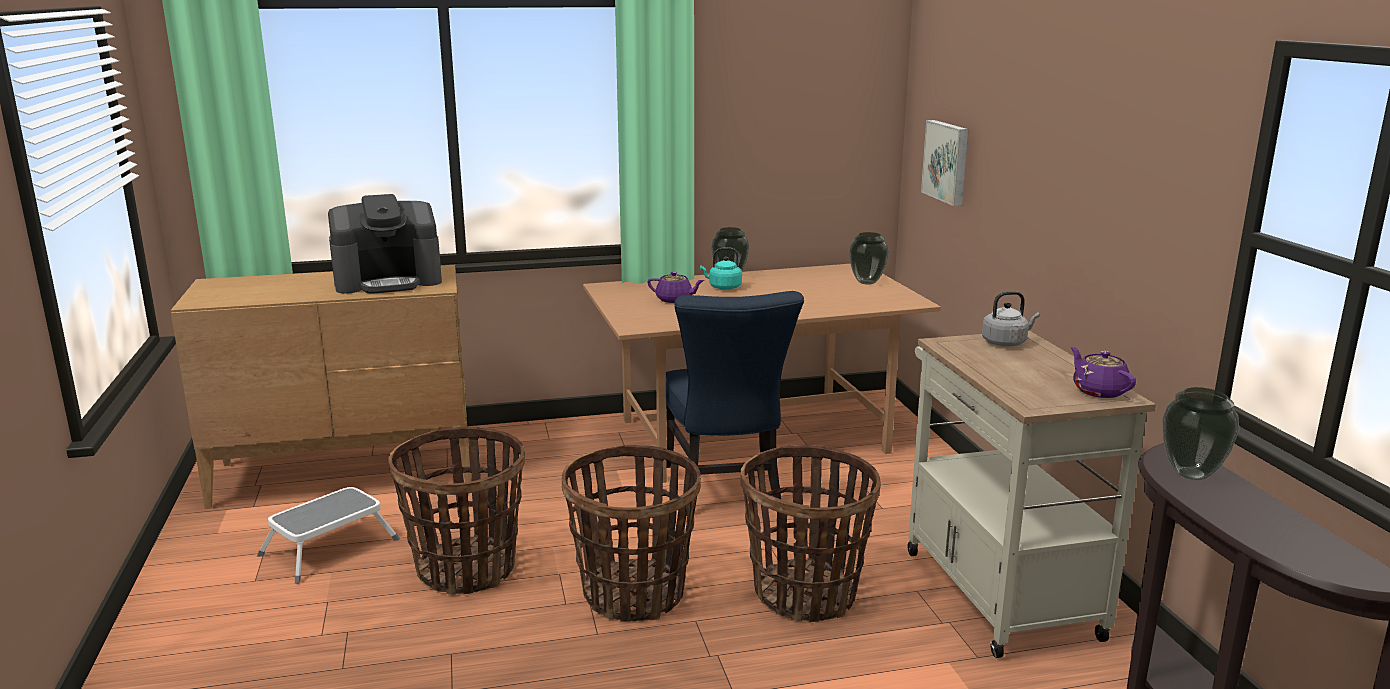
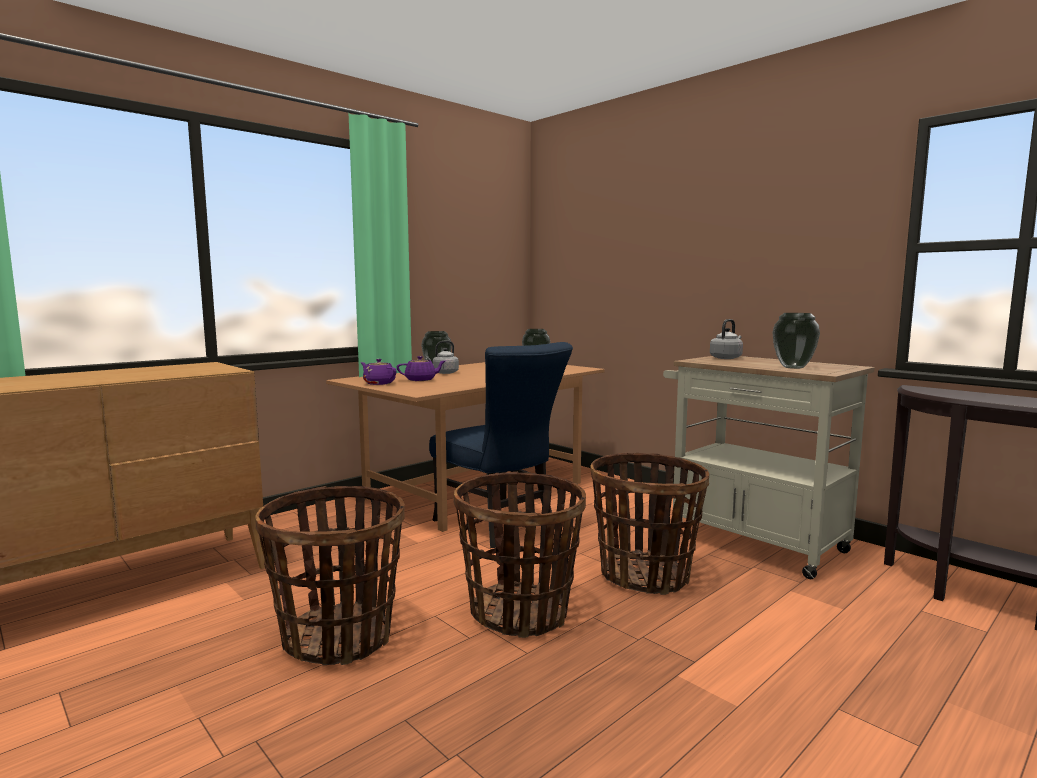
camera: 30 degrees left, 10 degrees down
(329, 547) = (150, 662): grey step ladder -> none
(388, 281) = (163, 371): coffee machine -> none
(723, 287) = (444, 373): turquoise kettle -> grey kettle
(948, 161) = (584, 274): picture -> none
(1099, 391) = (834, 366): purple teapot -> purple teapot (378, 383)
(1190, 474) = (954, 393): vase -> vase (792, 367)

